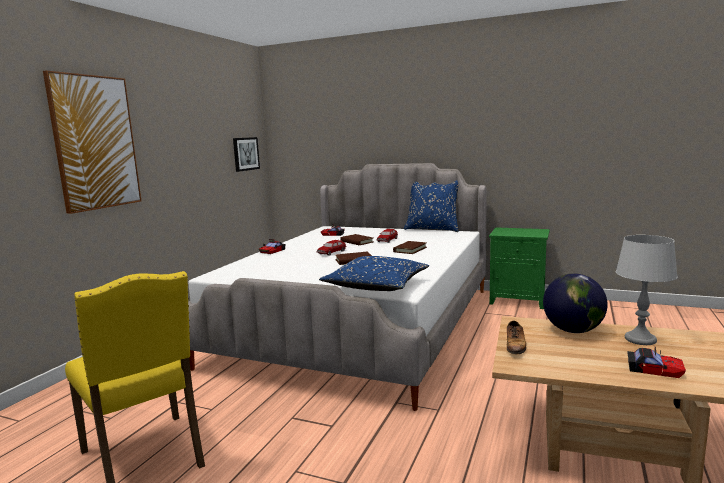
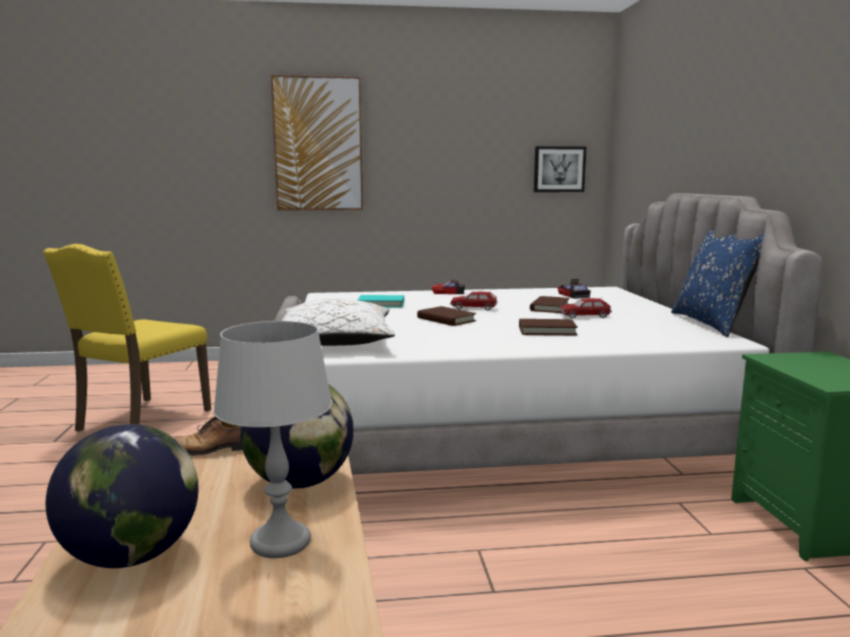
camera: 60 degrees right, 0 degrees up
(280, 267) = (381, 304): none -> turquoise book
(376, 286) = (335, 341): blue pillow -> white pillow
(654, 369) = (133, 556): toy car -> globe

